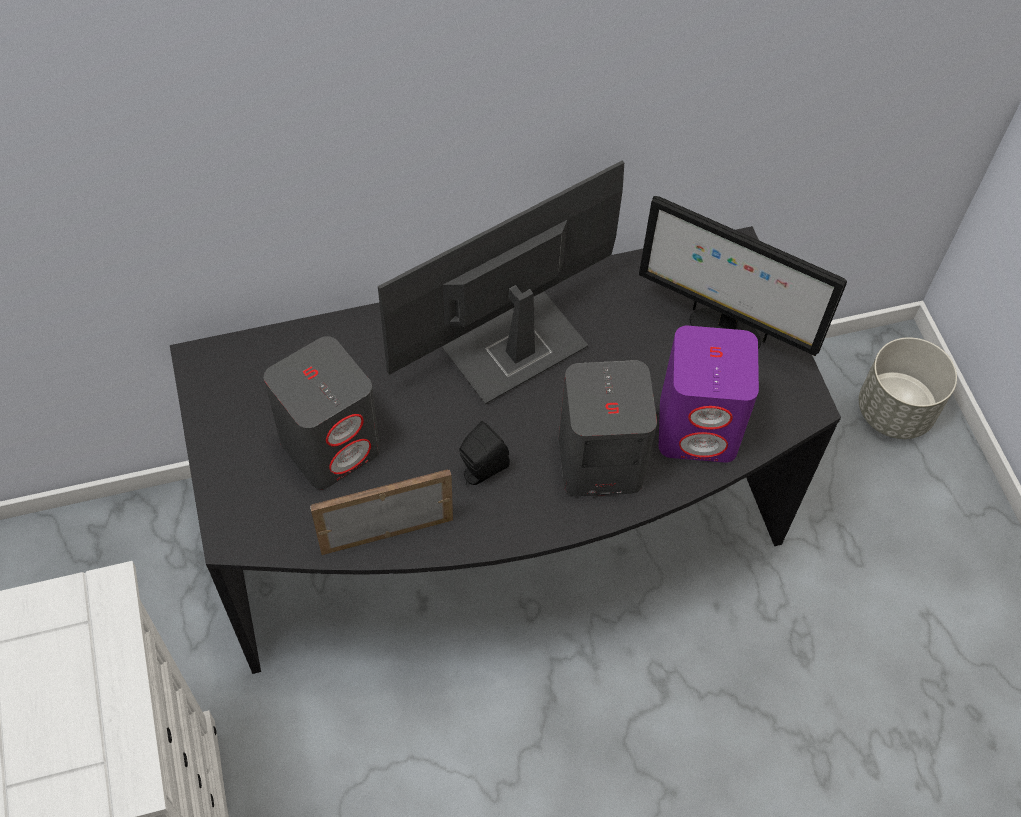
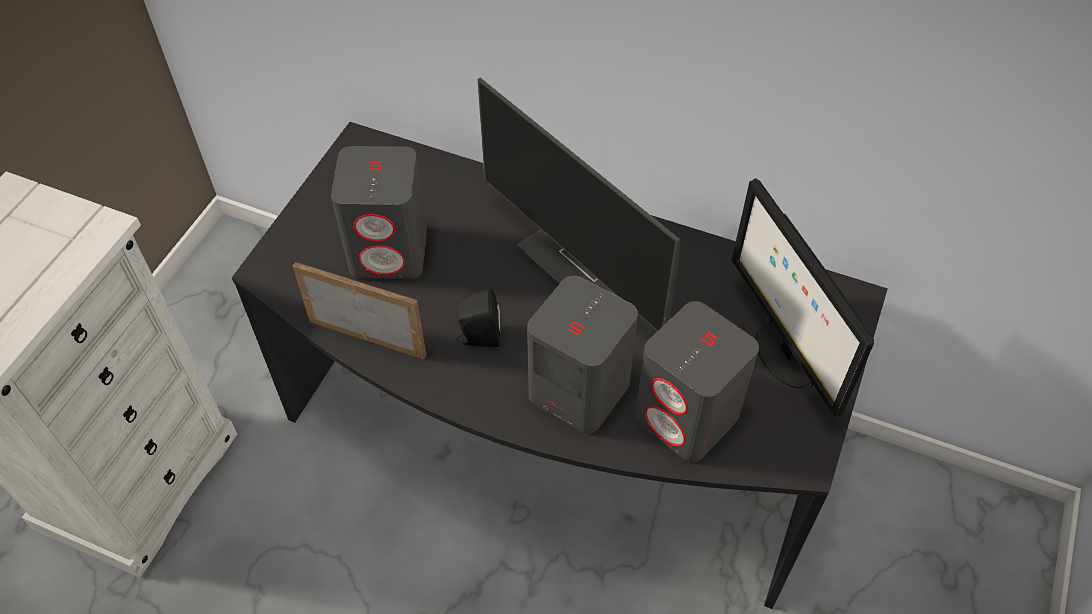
camera: 40 degrees right, 5 degrees down
(512, 350) = (587, 265): monitor -> monitor turned 135 degrees counterclockwise
(699, 427) = (687, 417): purple speaker -> grey speaker
(894, 410) = (977, 568): grey planter -> none

